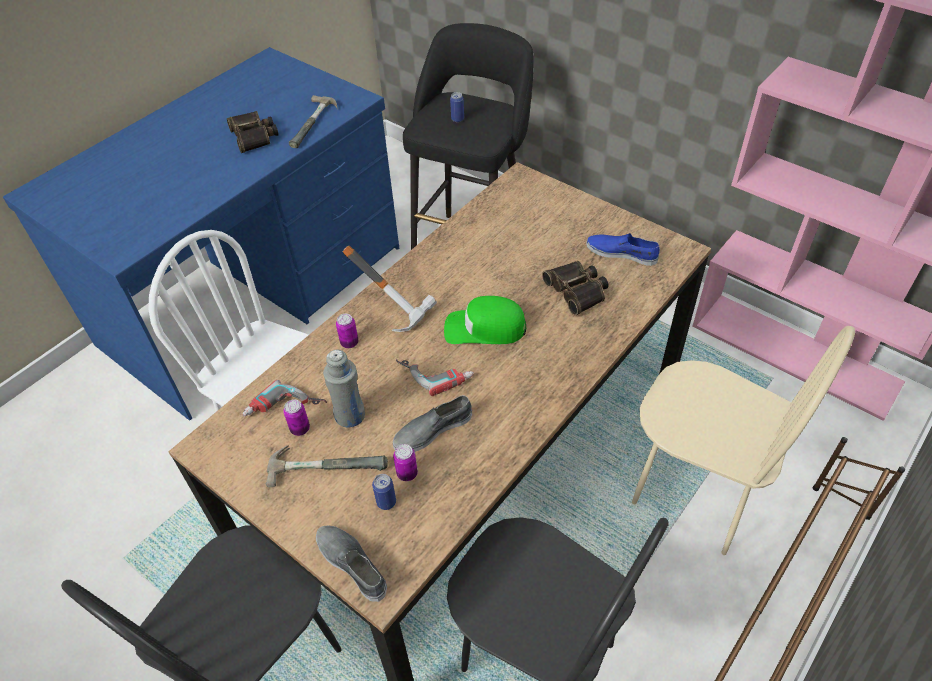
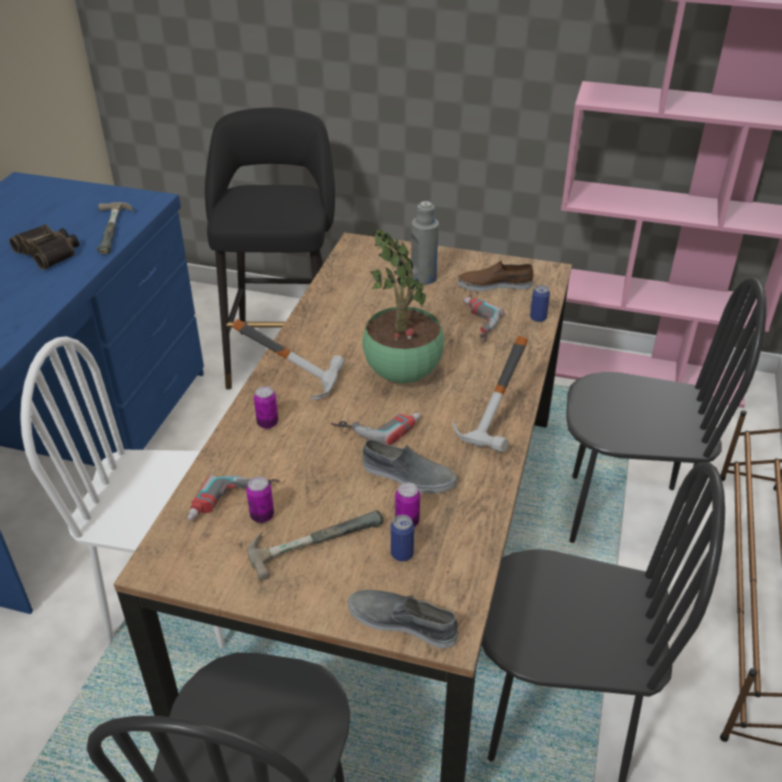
camera: 25 degrees left, 10 degrees down
(350, 415) = (311, 488): grey bottle -> grey bottle (423, 278)
(432, 430) = (408, 476): grey shoe -> grey shoe turned 105 degrees counterclockwise
(457, 119) = (263, 205): can -> can (538, 318)
(484, 328) = (404, 376): green cap -> potted plant
(539, 405) = (501, 426): none -> hammer
(577, 290) = (474, 323): binoculars -> power drill
(621, 253) = (494, 284): blue shoe -> brown shoe
(696, 493) = (623, 515): beige chair -> black chair

